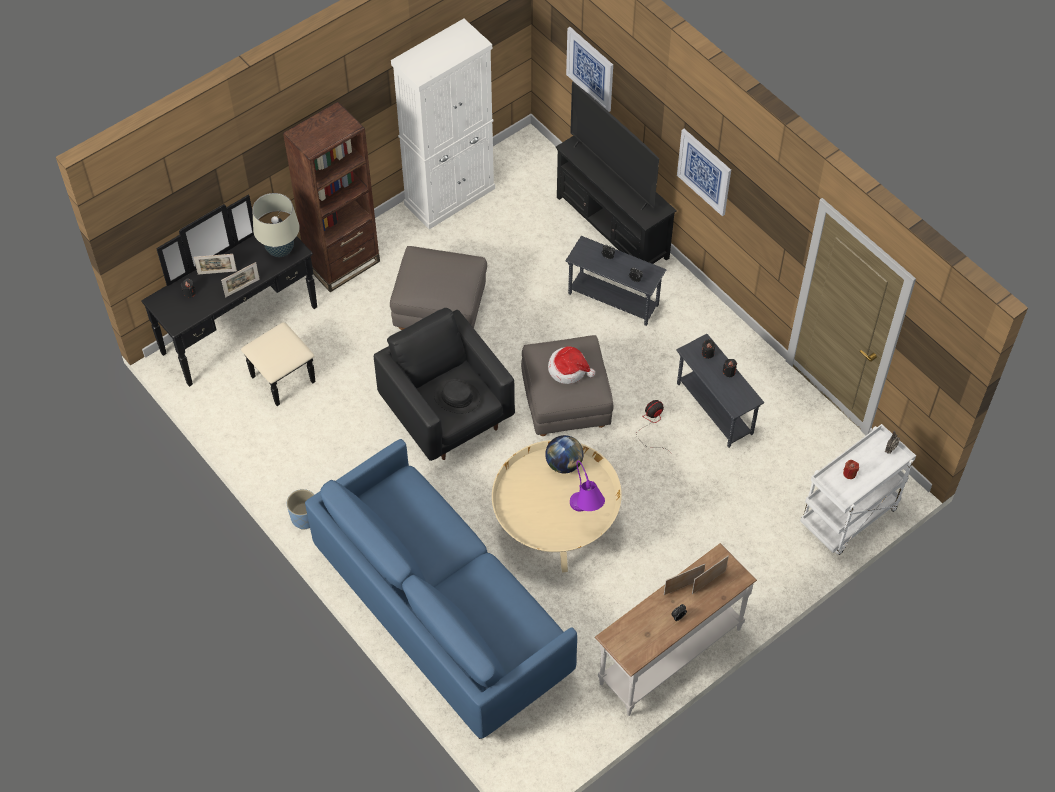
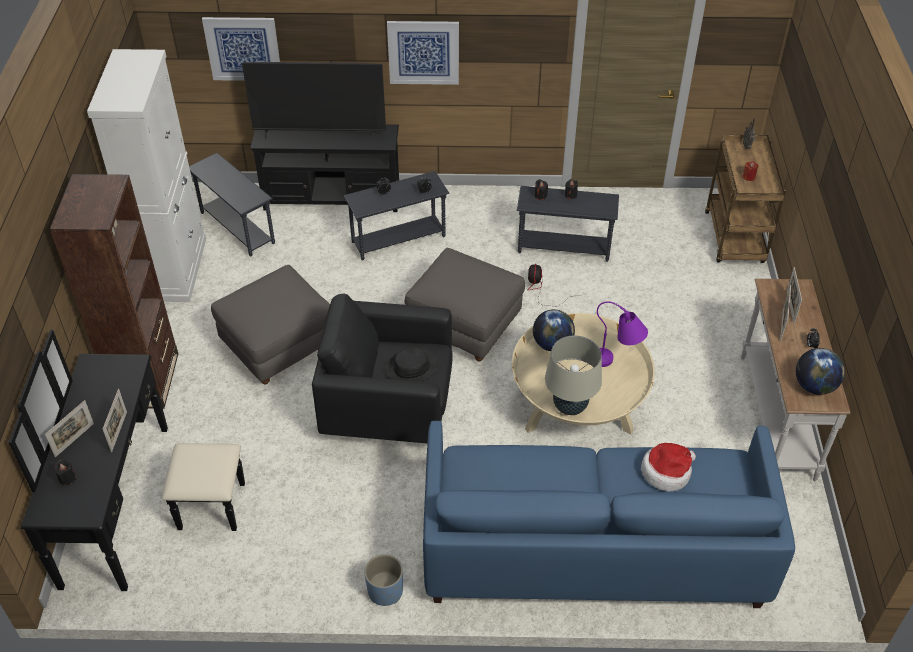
camera: 50 degrees left, 10 degrees down
(280, 250) = (115, 375): beige table lamp -> beige table lamp (570, 406)
(523, 197) = (237, 228): none -> grey side table
(568, 369) = (466, 279): hat -> hat (666, 472)
(636, 640) = (814, 386): none -> globe
(848, 518) = (735, 239): white cart -> brown cart

